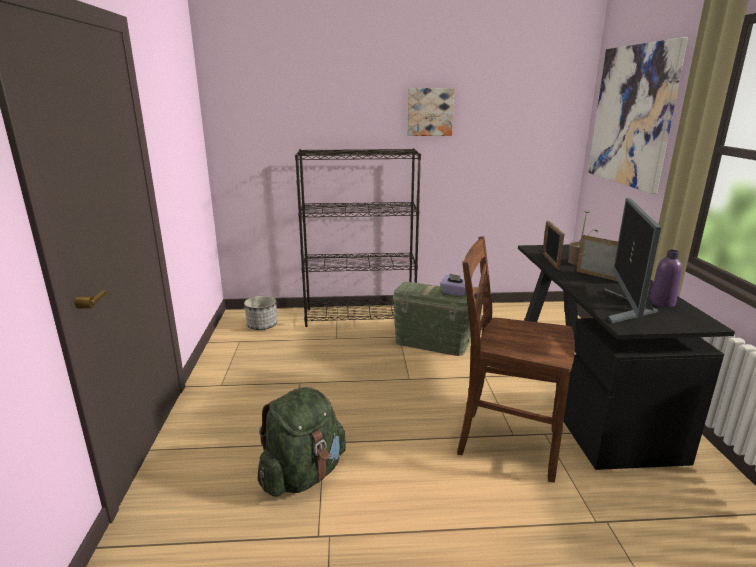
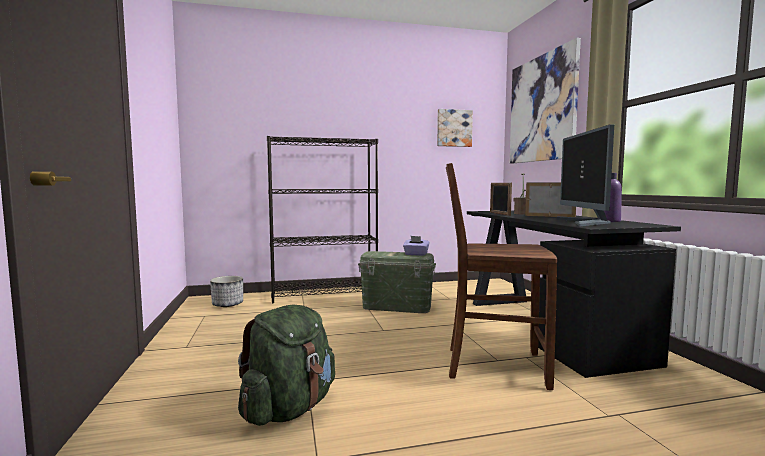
camera: 10 degrees left, 15 degrees down
(429, 112) = (380, 114): picture -> picture (454, 128)

